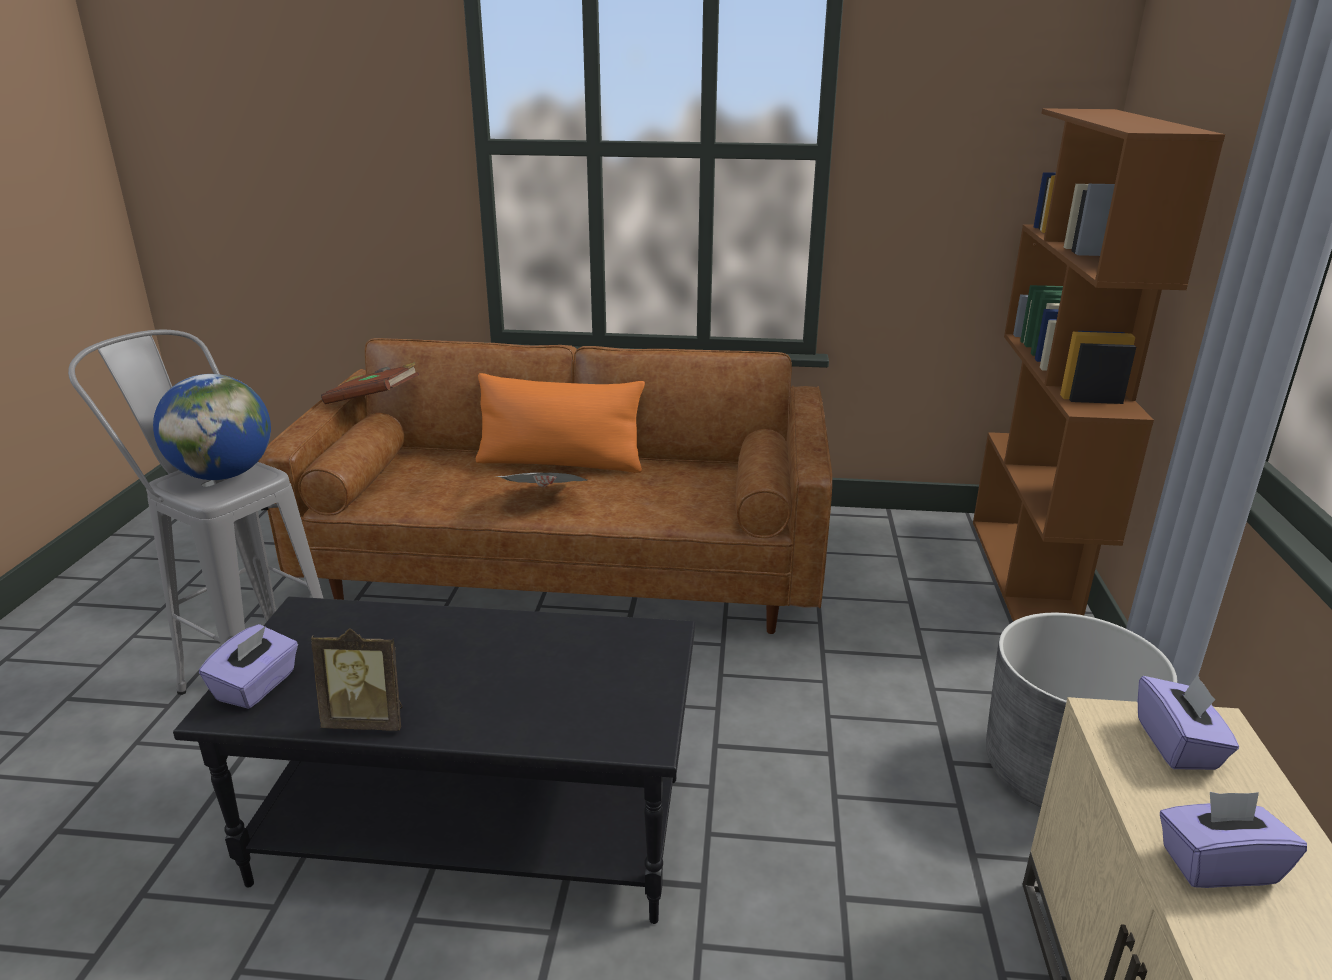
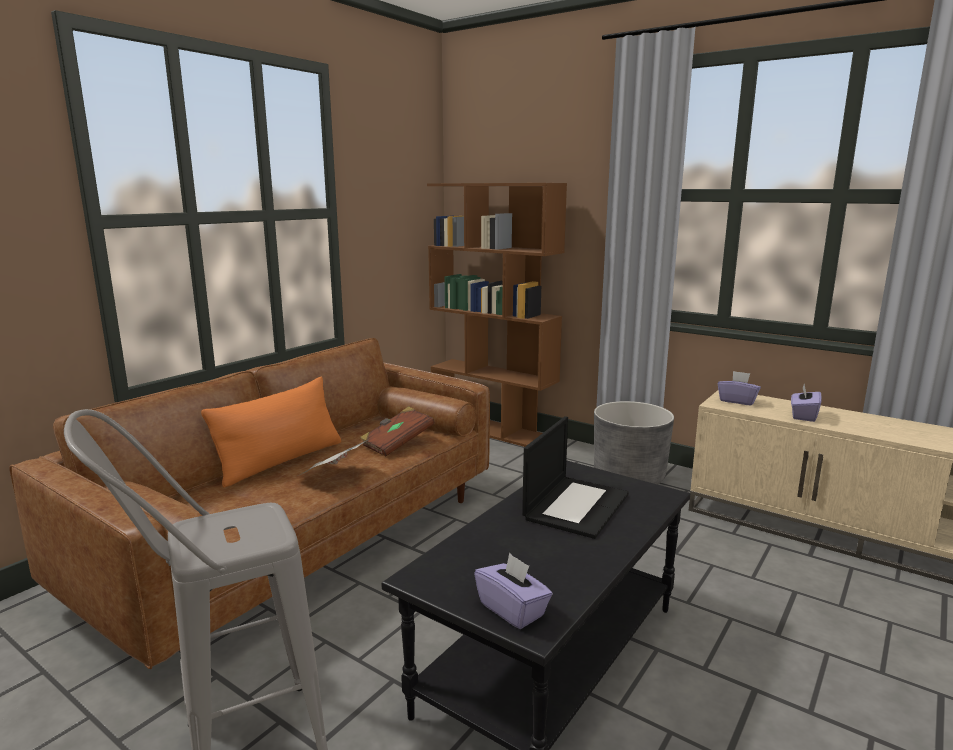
camera: 60 degrees left, 10 degrees down
(224, 475) = (229, 528): globe -> none
(367, 720) = (591, 569): picture frame -> none
(373, 401) = (117, 468): brown book -> brown book (397, 444)
(541, 668) = (576, 505): none -> laptop

